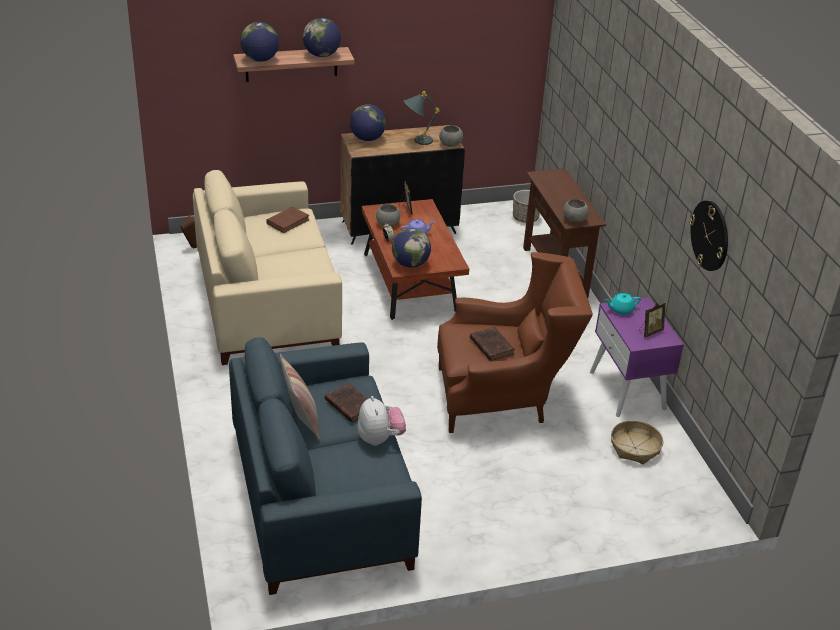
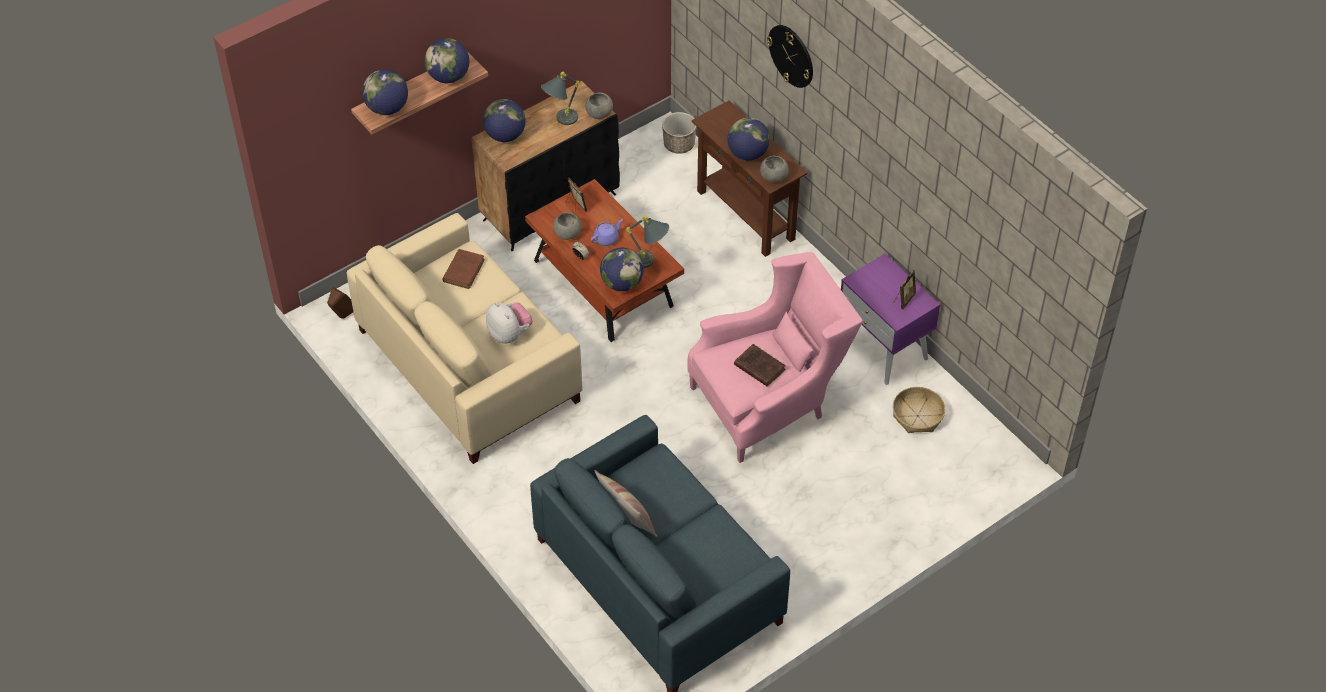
camera: 20 degrees left, 15 degrees up
(349, 405) = (662, 487): brown book -> none
(380, 438) = (711, 514): plush toy -> plush toy (509, 334)
(443, 257) = (650, 262): none -> grey table lamp
(501, 398) = (769, 402): brown armchair -> pink armchair
(561, 201) = (747, 154): none -> globe
(621, 309) = (865, 280): turquoise teapot -> none
(710, 235) = (955, 214): wall clock -> wall clock (791, 55)

